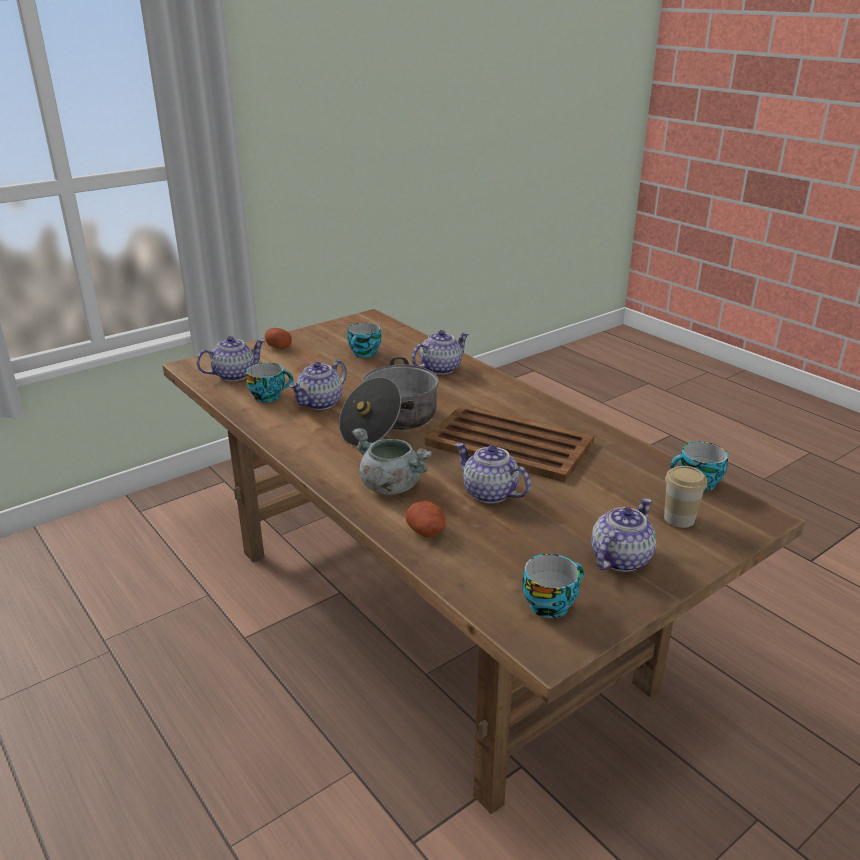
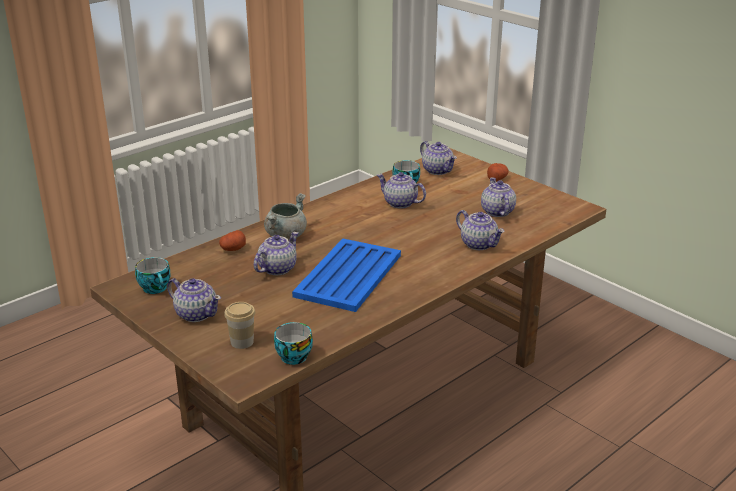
camera: 85 degrees right, 0 degrees up
(364, 353) = (496, 211): cup -> teapot
(390, 423) = (374, 229): cooking pot -> none
(508, 443) = (349, 275): brown tray -> blue tray

